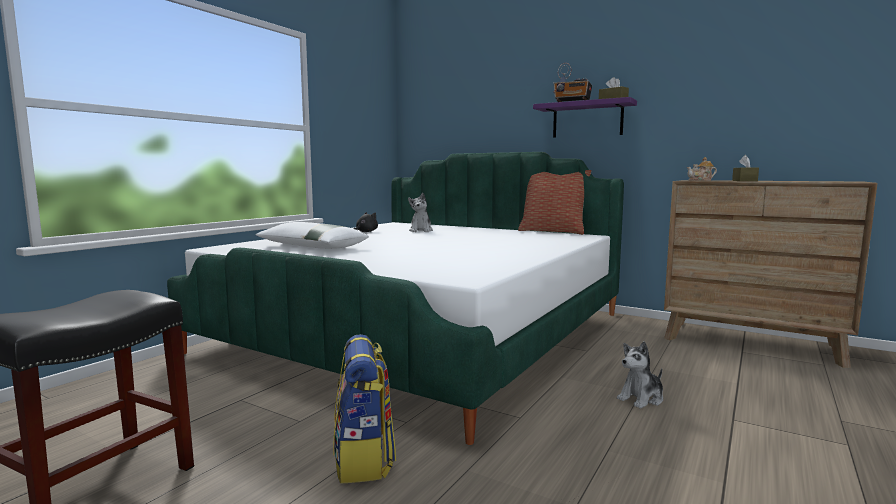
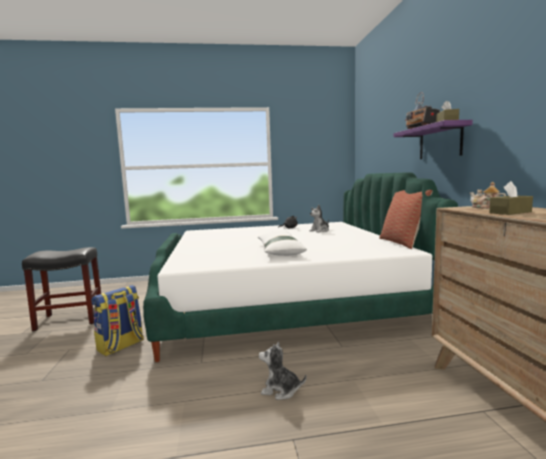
camera: 50 degrees right, 0 degrees up
(311, 247) = (223, 235): white pillow -> white pillow (279, 251)

